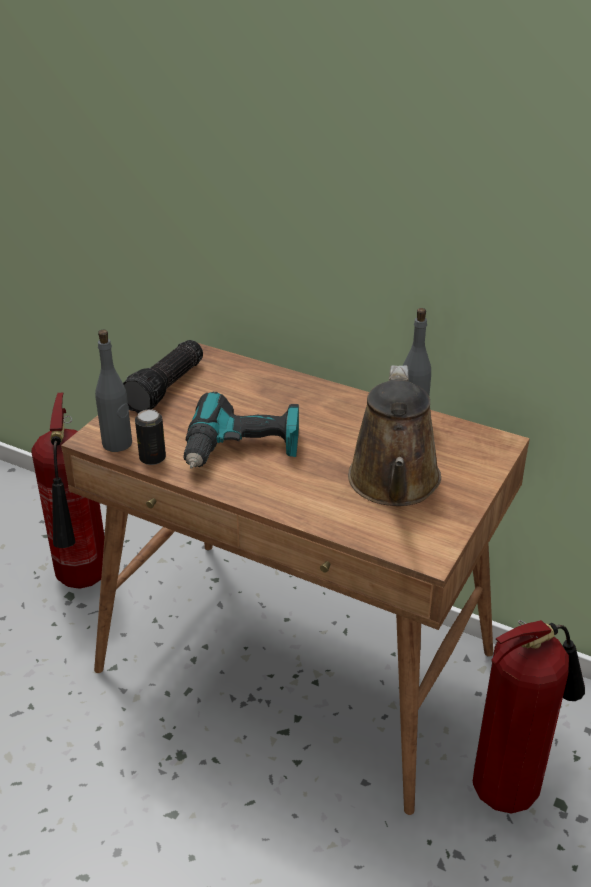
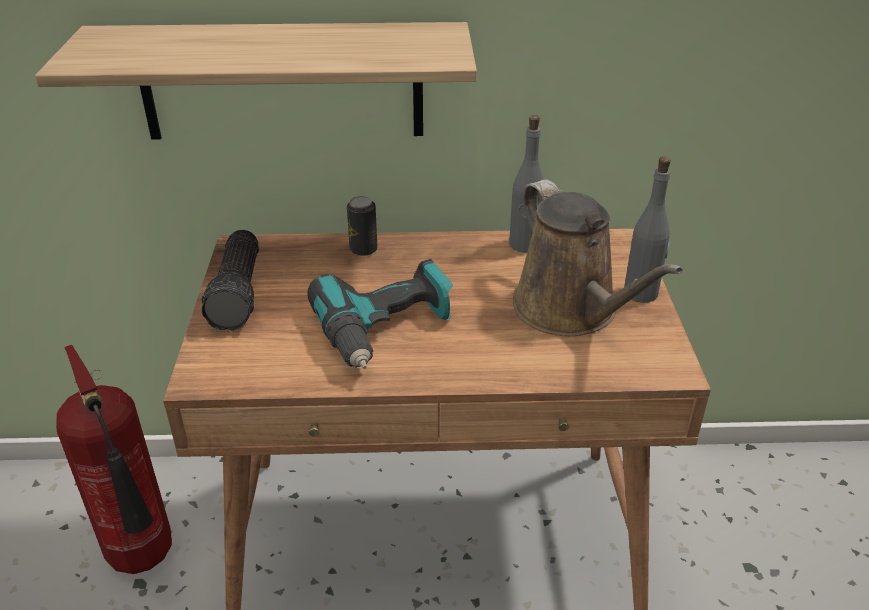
camera: 30 degrees left, 0 degrees up
(117, 443) = (235, 373): grey bottle -> grey bottle (641, 293)
(152, 458) = (293, 375): can -> can (363, 250)
(249, 231) = (282, 82): none -> shelf
(510, 787) = (702, 572): fire extinguisher -> none

